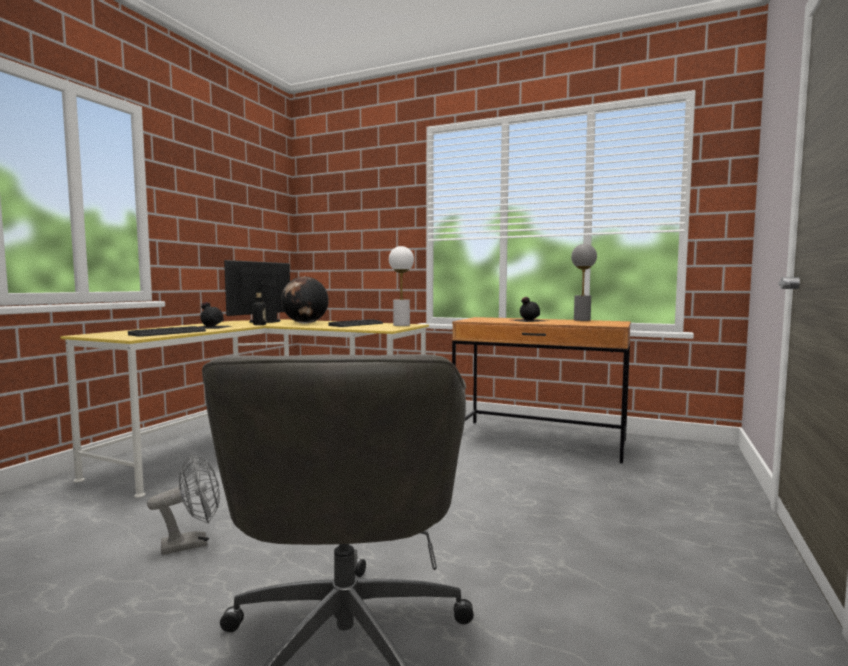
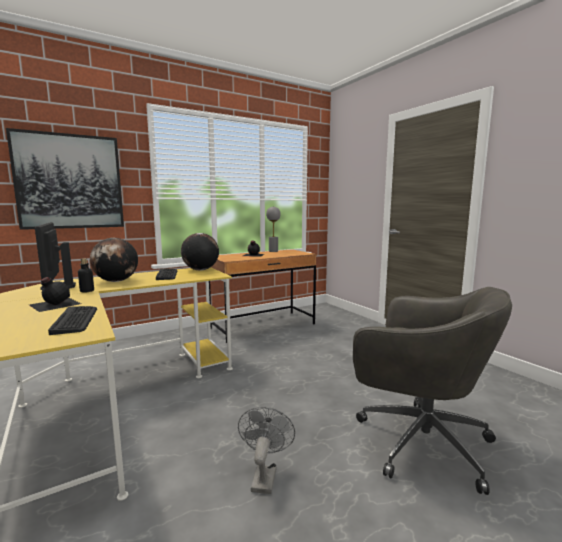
camera: 55 degrees left, 5 degrees up
(352, 227) = (70, 182): none -> picture
(401, 325) = (200, 270): white table lamp -> globe

